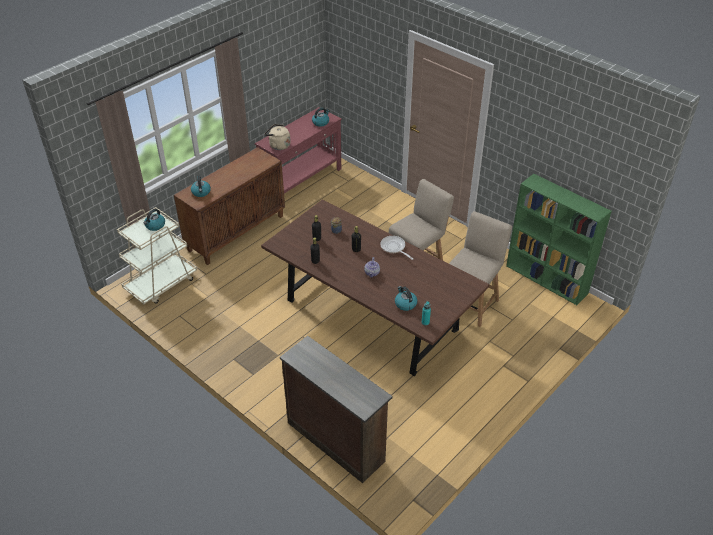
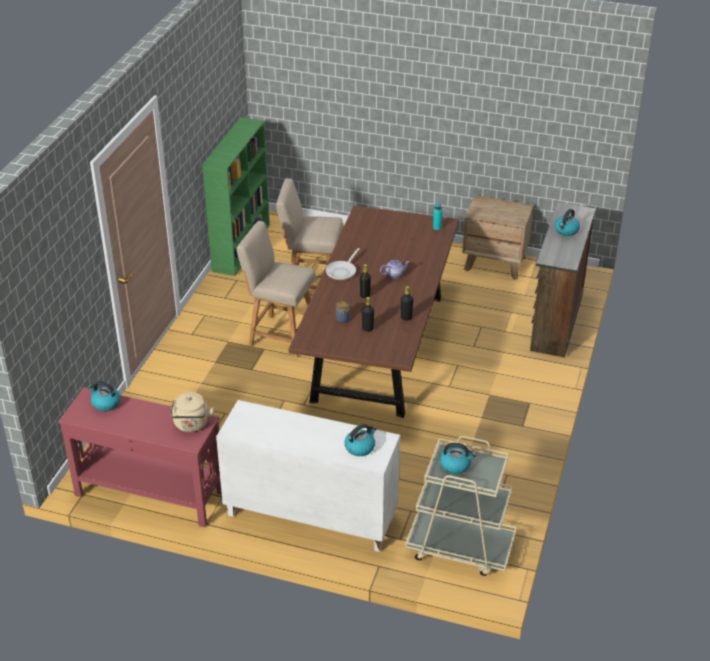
camera: 115 degrees left, 5 degrees down
(236, 232) = (309, 516): brown cabinet -> white cabinet
(405, 304) = (422, 244): kettle -> kettle (566, 231)
(447, 438) = (495, 263): none -> brown nightstand

